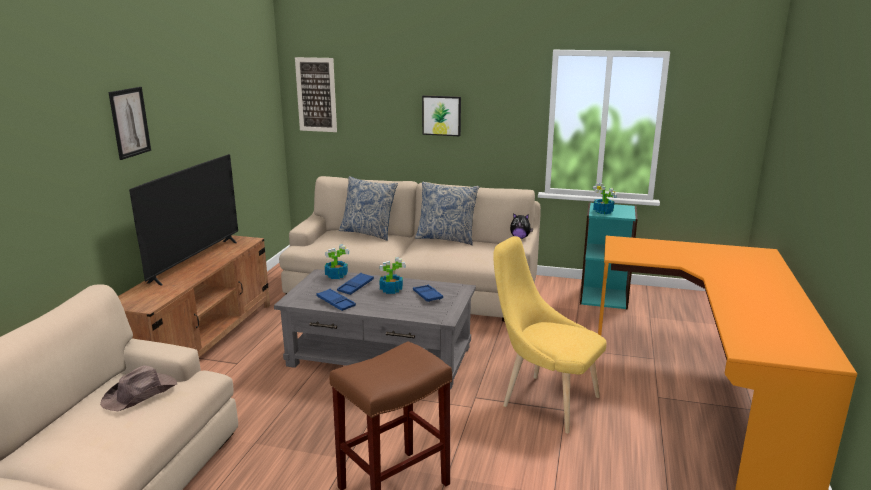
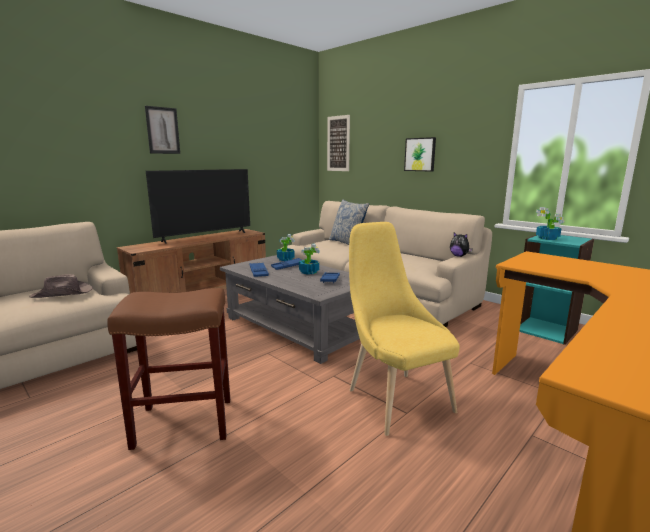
camera: 30 degrees right, 5 degrees down
(446, 238) = (401, 252): pillow -> none

